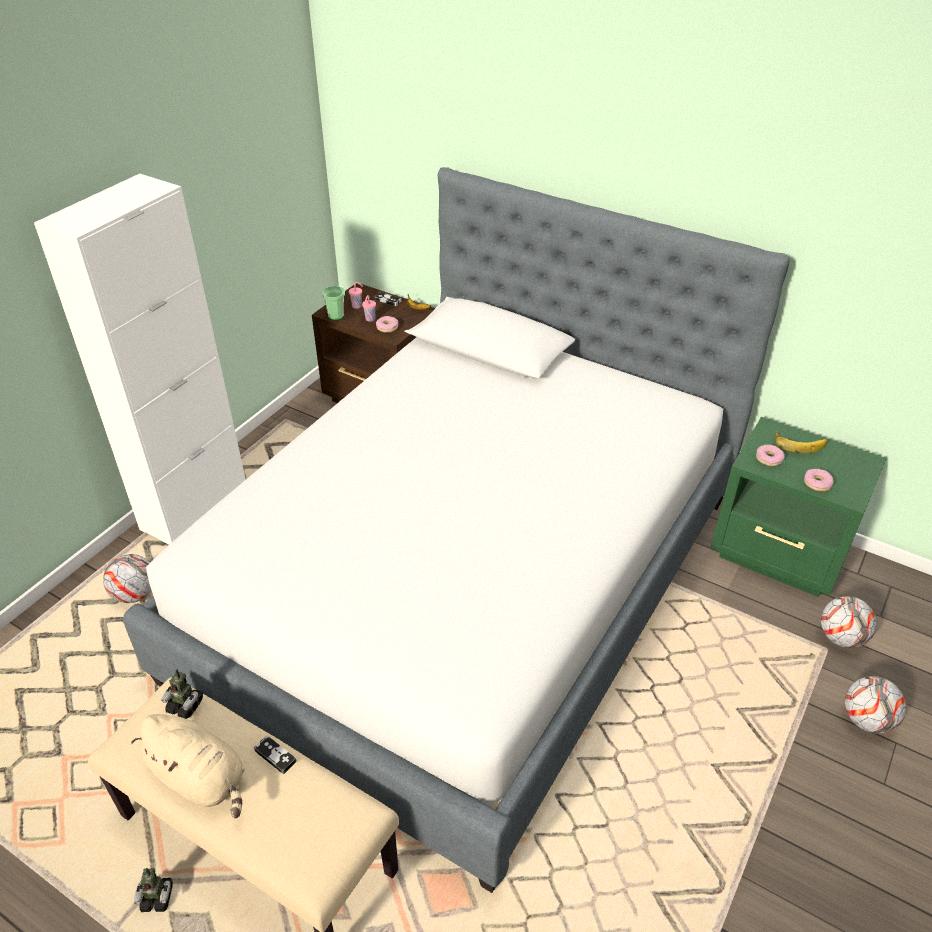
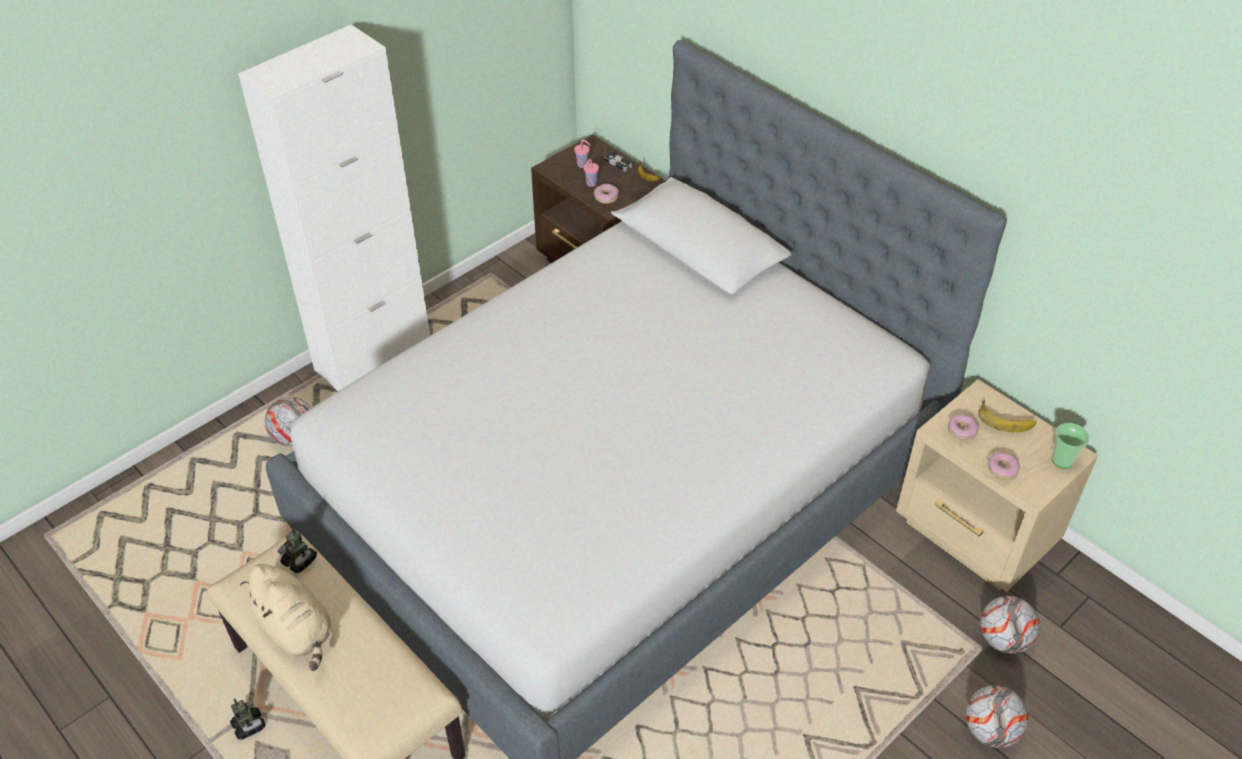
camera: 15 degrees right, 5 degrees up
(157, 897) = (249, 726): toy robot -> toy robot turned 135 degrees counterclockwise
(275, 756) = (365, 625): game controller -> none
(336, 316) = (556, 173): cup -> cup (1062, 460)
(779, 555) = (976, 535): green nightstand -> beige nightstand

